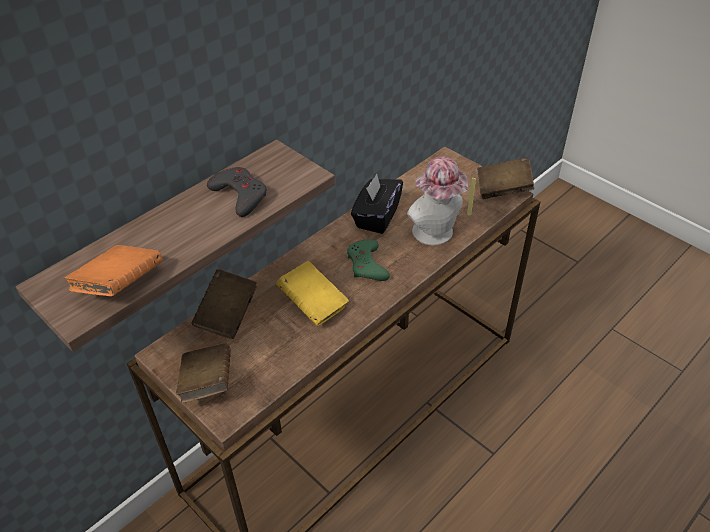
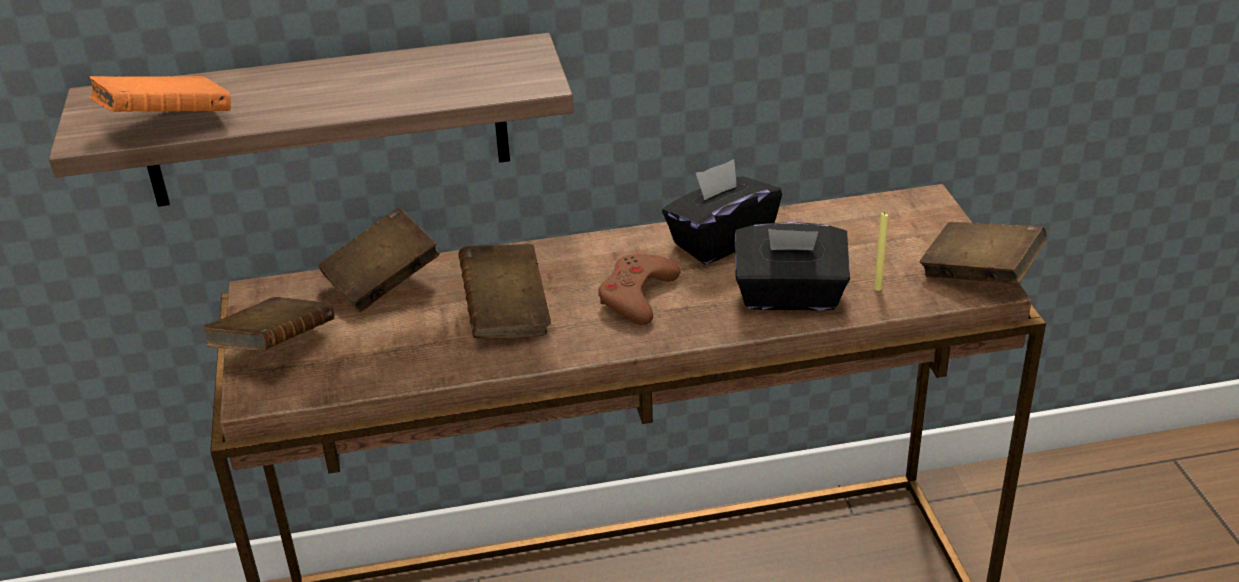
camera: 35 degrees right, 10 degrees down
(240, 195) = (419, 78): grey game controller -> none
(313, 304) = (506, 314): yellow book -> brown book
(367, 265) = (637, 296): green game controller -> brown game controller
(436, 234) = (790, 296): hat -> black tissue box

